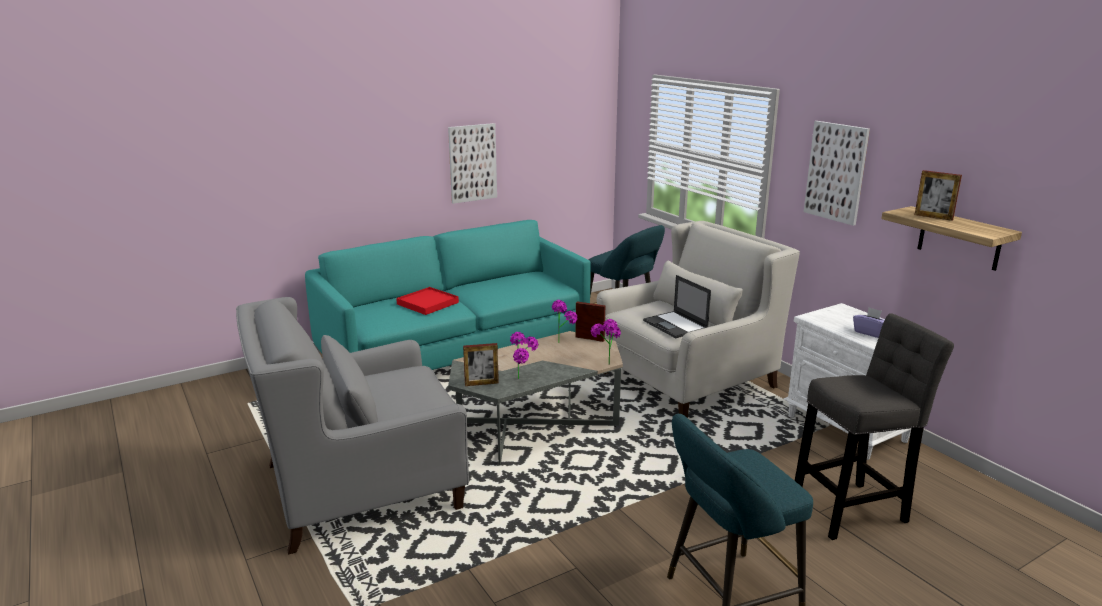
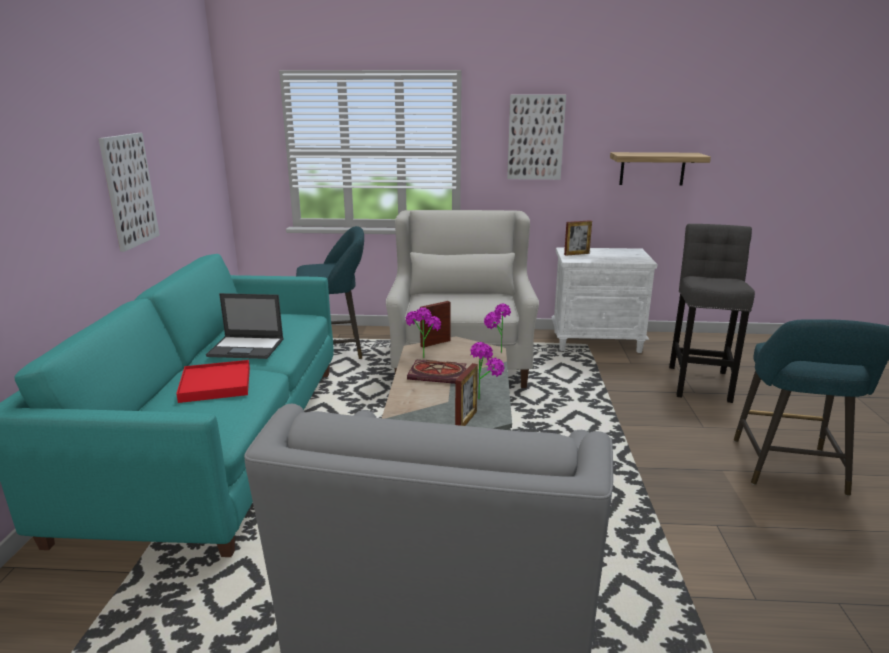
camera: 55 degrees left, 0 degrees up
(539, 355) = (439, 374): none -> book
(676, 325) = (483, 303): laptop -> laptop (247, 348)
(870, 333) = (617, 256): purple tissue box -> none
(933, 217) = (646, 153): picture frame -> picture frame (576, 254)

